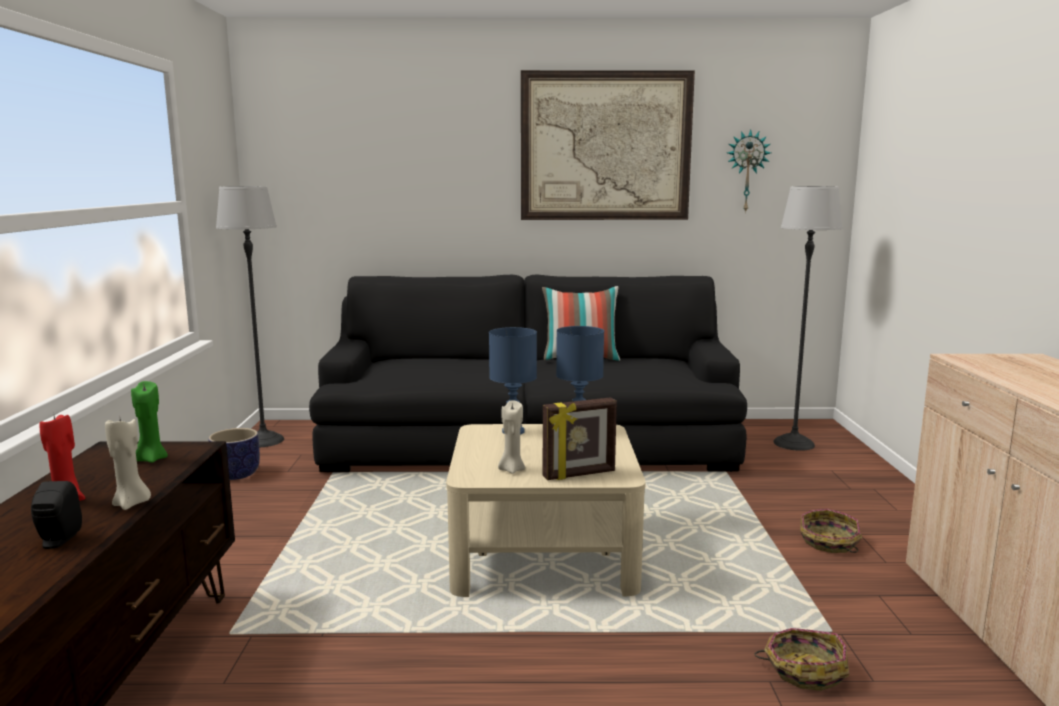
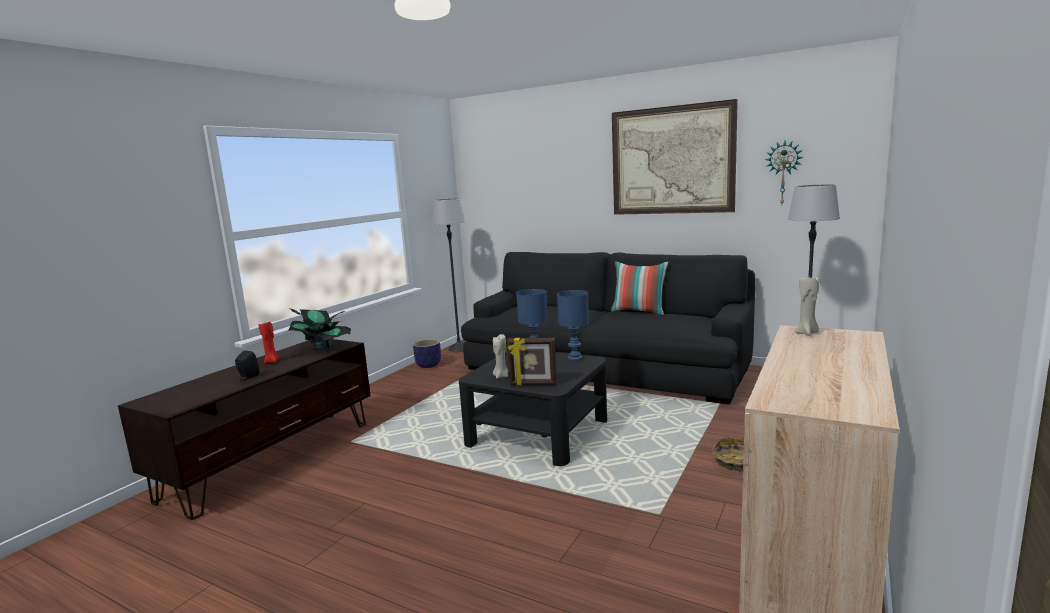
camera: 30 degrees right, 0 degrees up
(132, 504) = (290, 366): beige candle -> beige candle (807, 333)
(151, 459) = (323, 347): green candle -> potted plant
(544, 551) = (538, 432): beige coffee table -> black coffee table
(804, 670) = (611, 529): basket -> none

